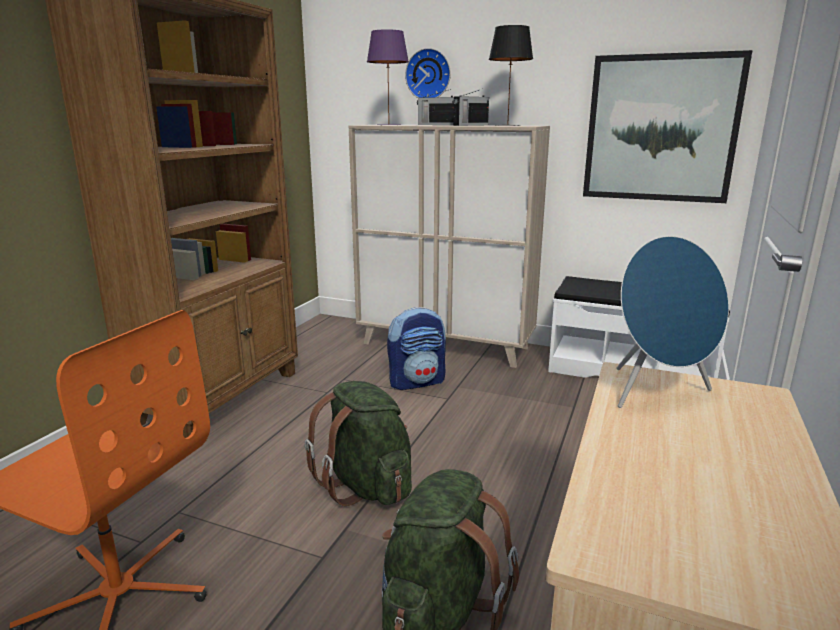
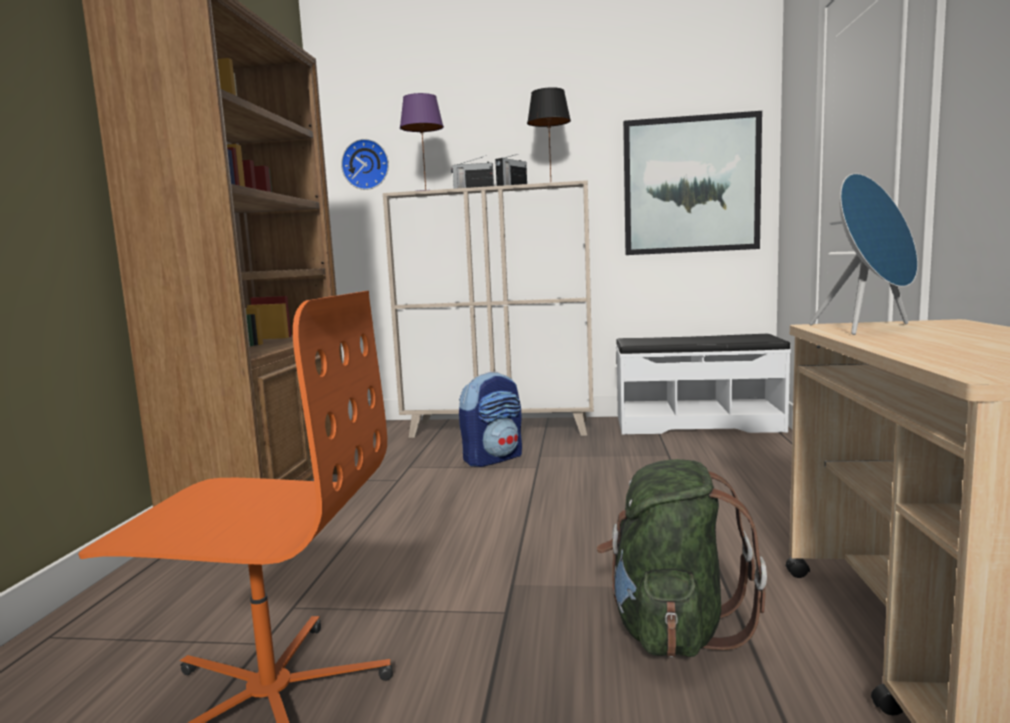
camera: 15 degrees left, 10 degrees down
(366, 486) = (507, 546): green backpack -> none
(429, 74) = (455, 146): wall clock -> wall clock (366, 165)

